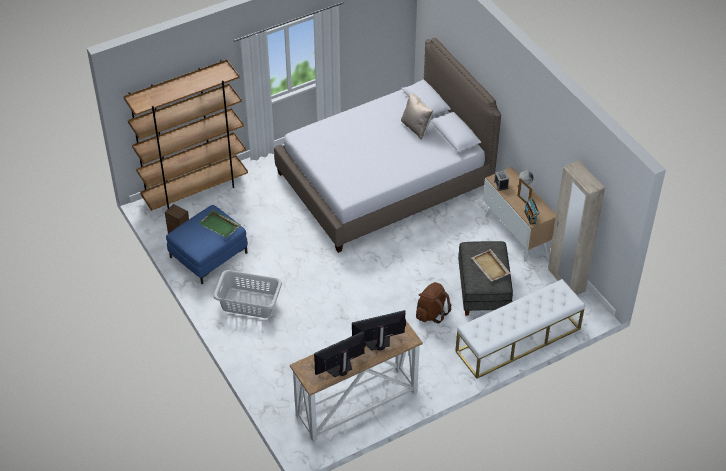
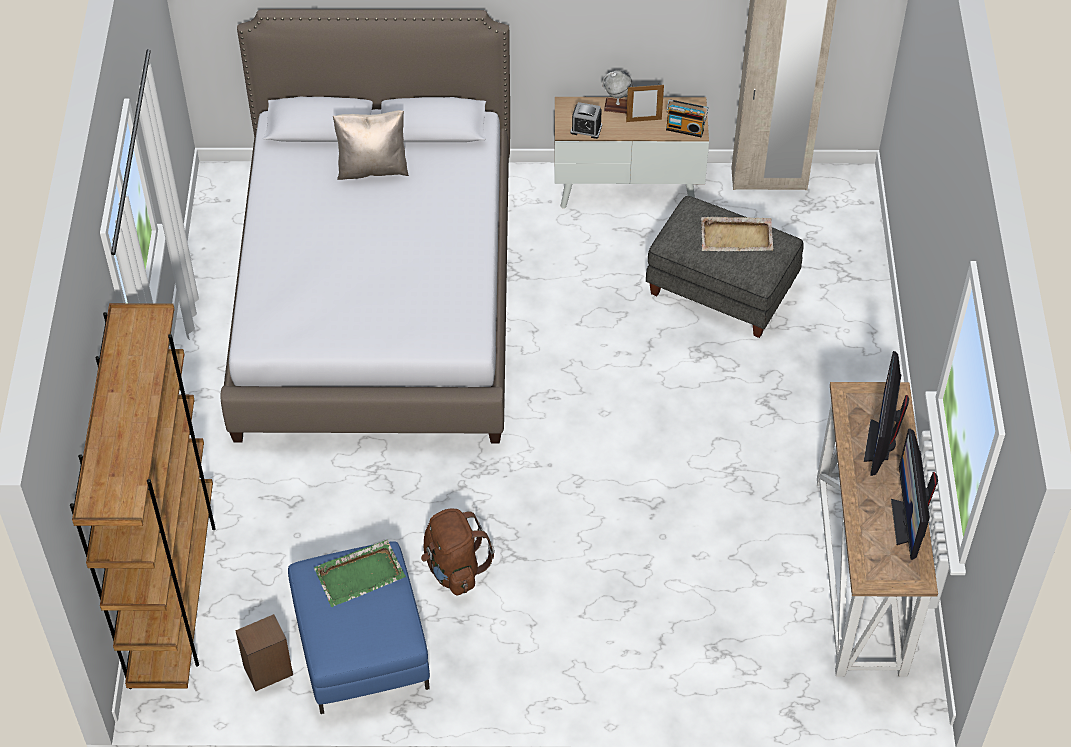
camera: 60 degrees left, 5 degrees up
(249, 303) = (527, 632): grey laundry basket -> none
(431, 313) = (726, 379): brown backpack -> brown backpack (454, 568)
(518, 340) = (853, 297): white bench -> none

